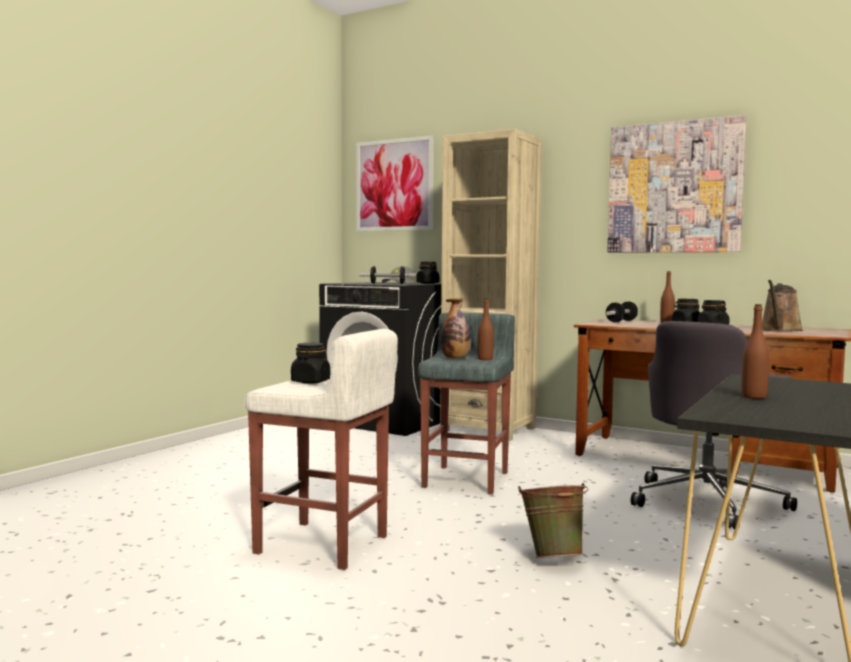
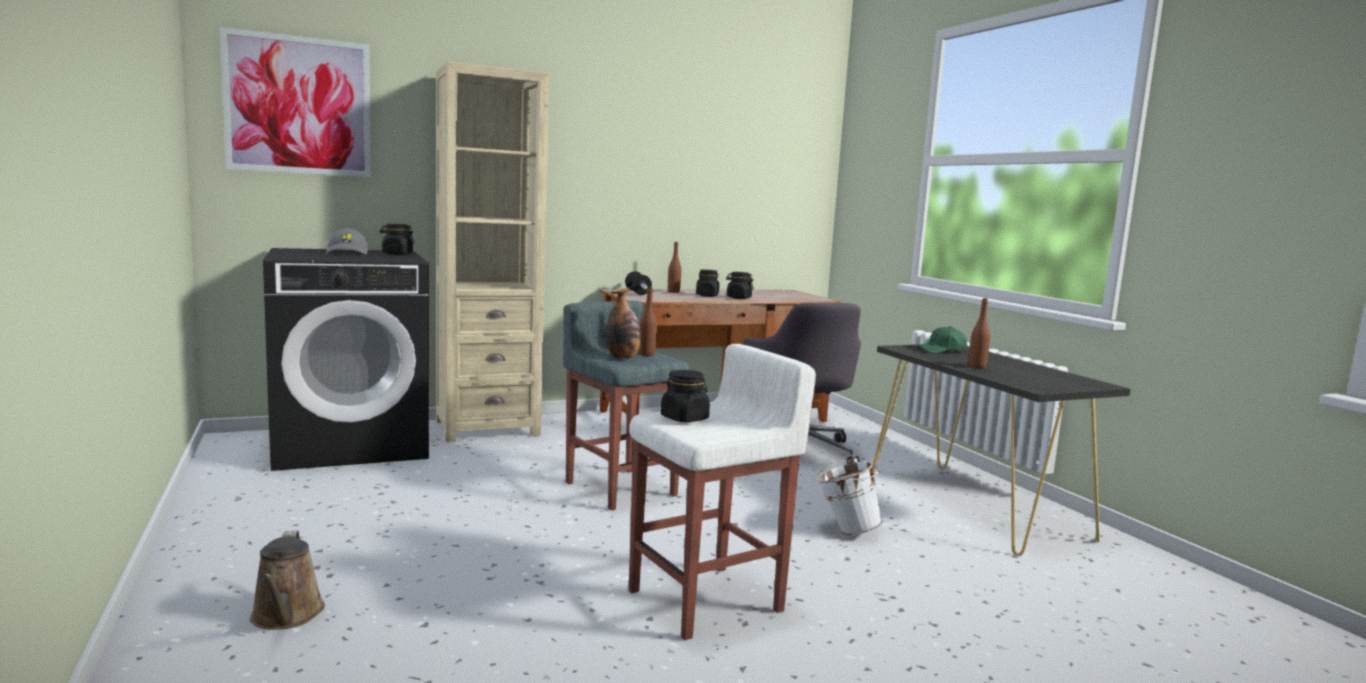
camera: 55 degrees left, 5 degrees up
(387, 283) = (365, 257): dumbbell -> none
(553, 557) = (845, 530): green bucket -> white bucket
(674, 187) = (665, 157): picture -> none
(780, 330) = (777, 296): brown watering can -> brown watering can (286, 616)
(799, 385) = (941, 350): none -> green cap

